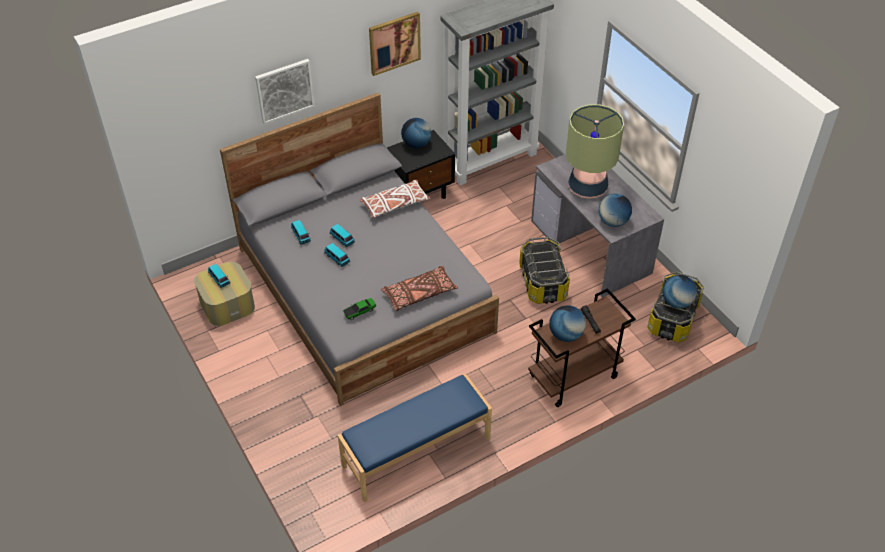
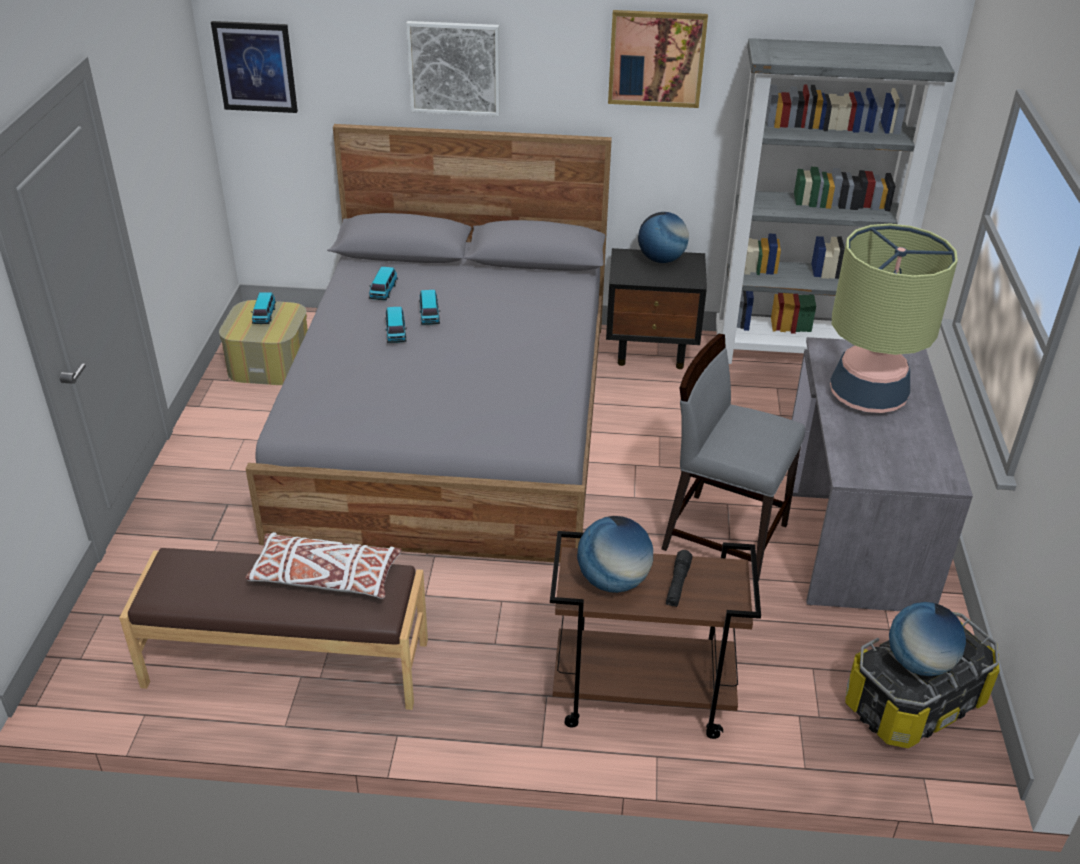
camera: 35 degrees right, 10 degrees down
(164, 136) = (255, 67): none -> picture
(359, 311) = (345, 402): toy car -> none
(394, 204) = (548, 308): white pillow -> white pillow (325, 577)
(417, 452) = (287, 664): blue bench -> brown bench
(419, 293) = (455, 422): brown pillow -> none
(542, 282) = (724, 535): storage box -> grey chair
(613, 222) = (867, 459): globe -> none

